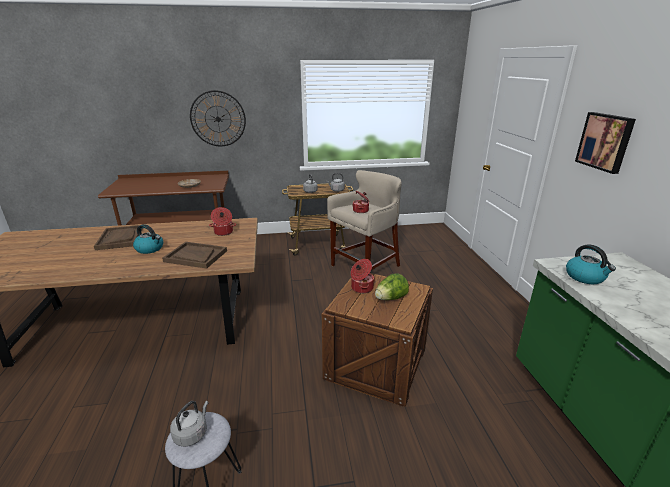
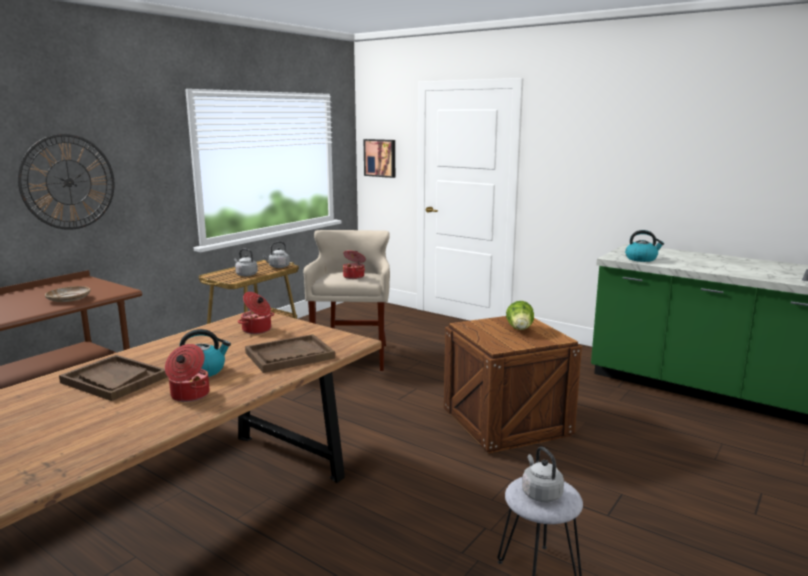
camera: 45 degrees left, 10 degrees down
(361, 288) = (483, 332): cooking pot -> cooking pot (189, 395)
(605, 141) = (579, 157): picture -> picture (380, 158)

